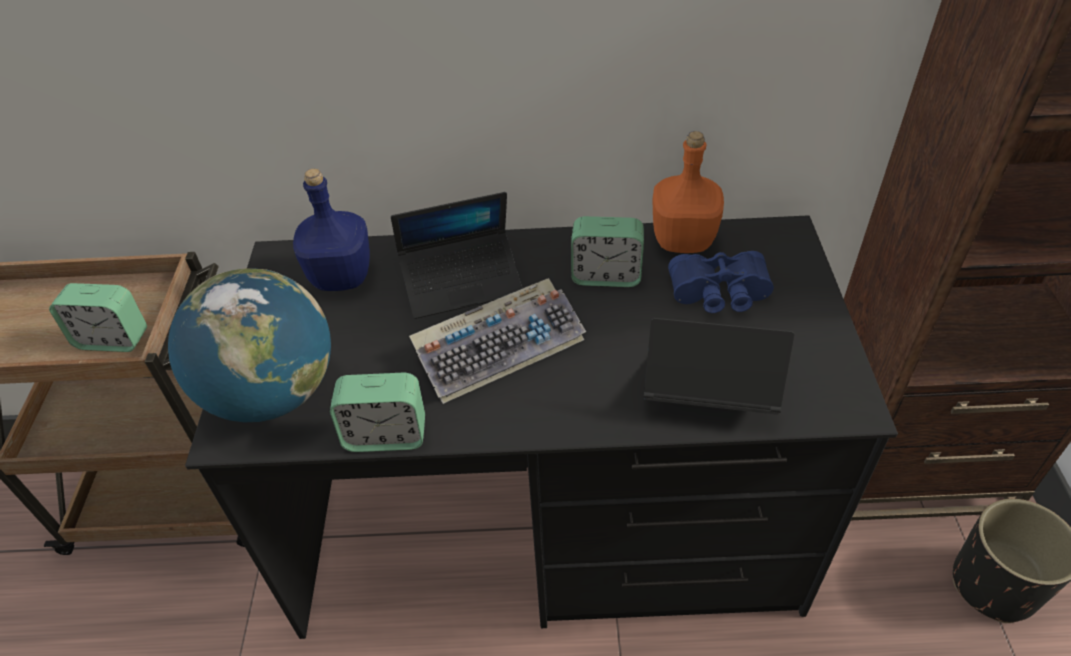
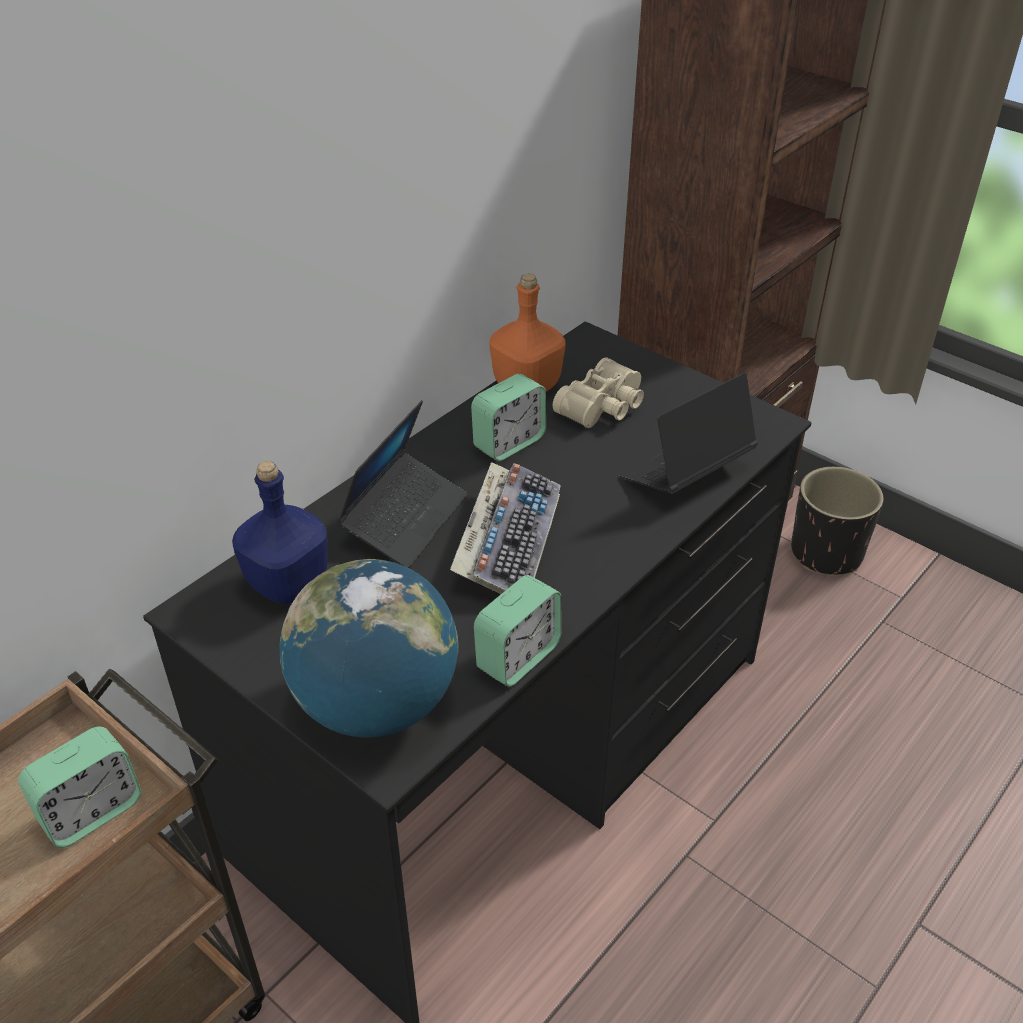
camera: 50 degrees left, 5 degrees down
(719, 295) = (604, 407): blue binoculars -> beige binoculars

